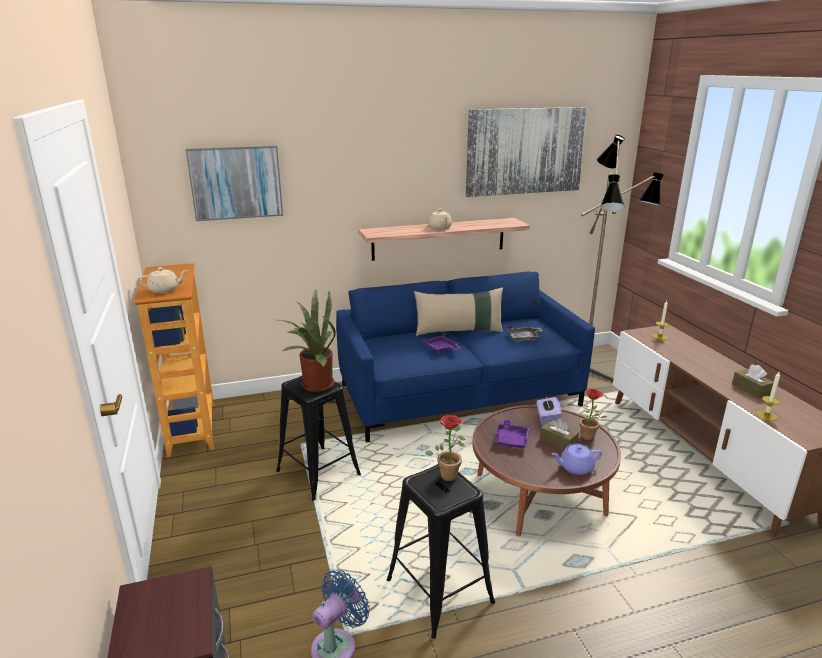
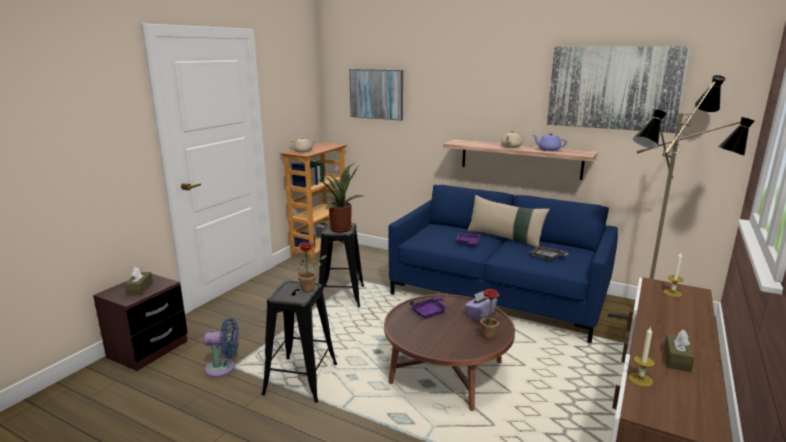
camera: 45 degrees right, 5 degrees down
(558, 442) = (459, 328): brown tissue box -> brown tissue box (140, 288)
(575, 468) = (439, 345): purple teapot -> purple teapot (548, 150)

